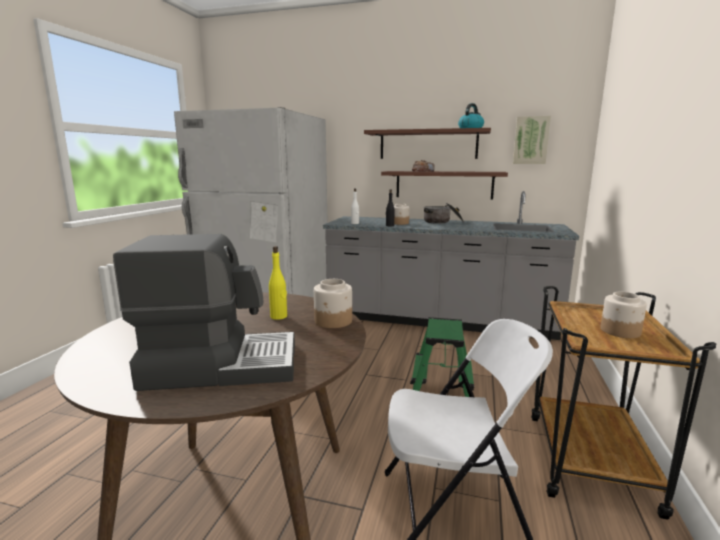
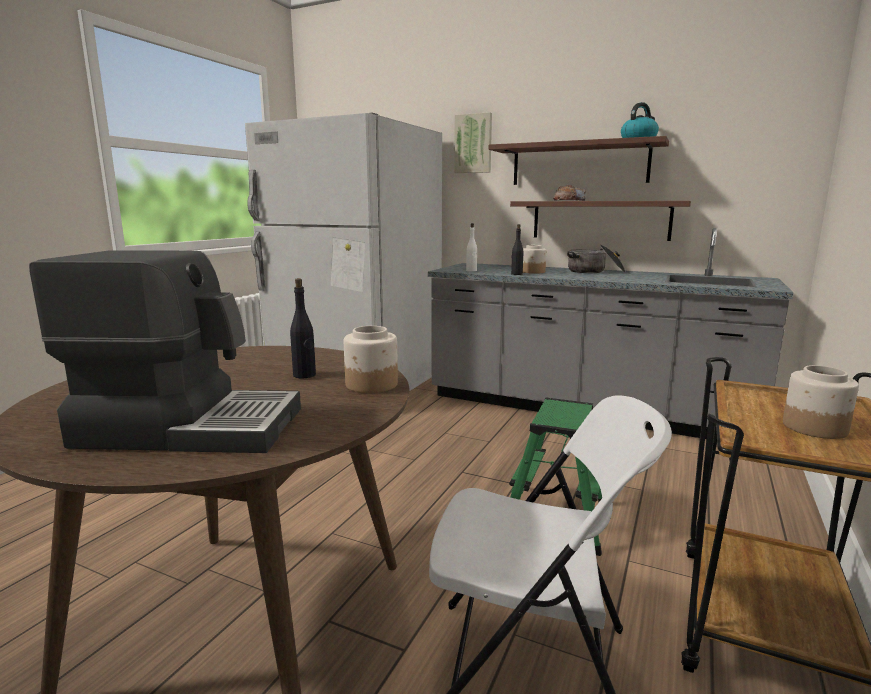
camera: 10 degrees right, 0 degrees up
(279, 316) = (304, 375): yellow bottle -> black bottle
(531, 140) = (730, 154): picture -> picture (473, 144)

